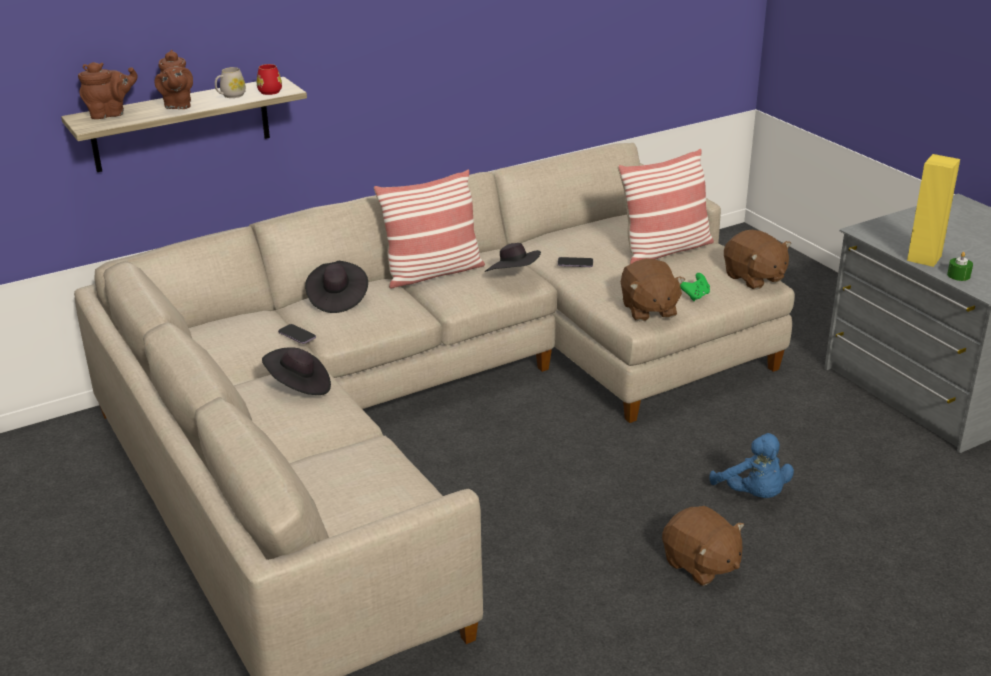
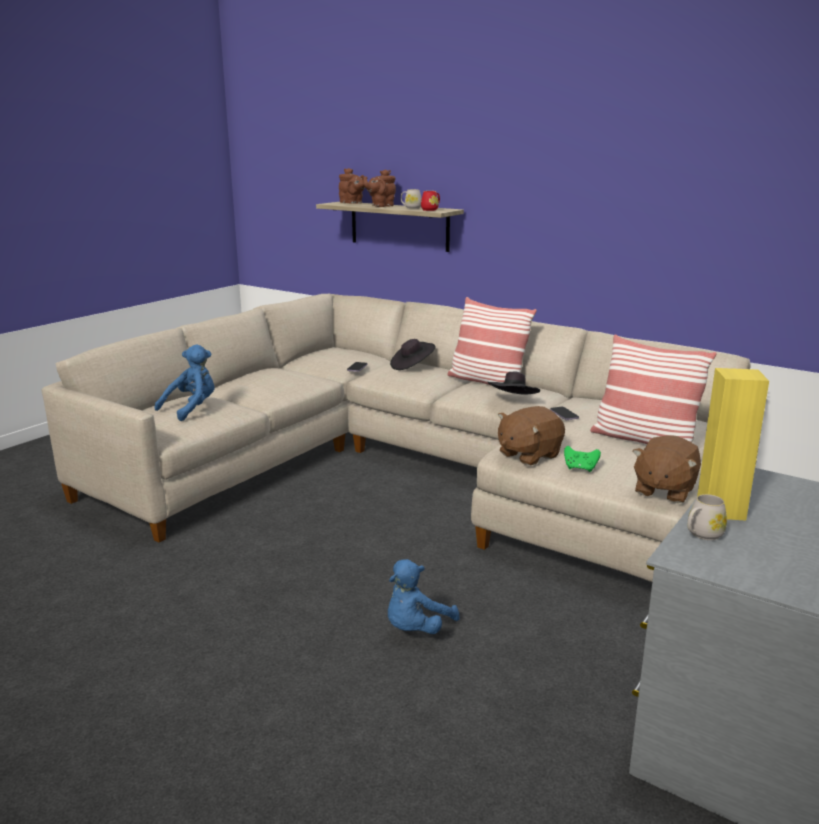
camera: 65 degrees right, 10 degrees down
(299, 387) = (294, 379): black hat -> none
(350, 481) = (192, 409): none -> blue plush toy
(700, 565) = (289, 618): brown plush toy -> none
(958, 275) = (702, 535): green candle -> white mug

